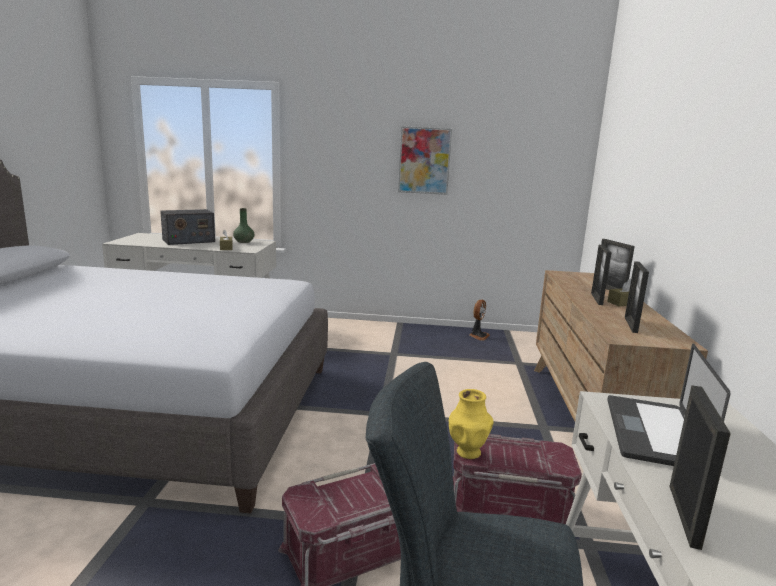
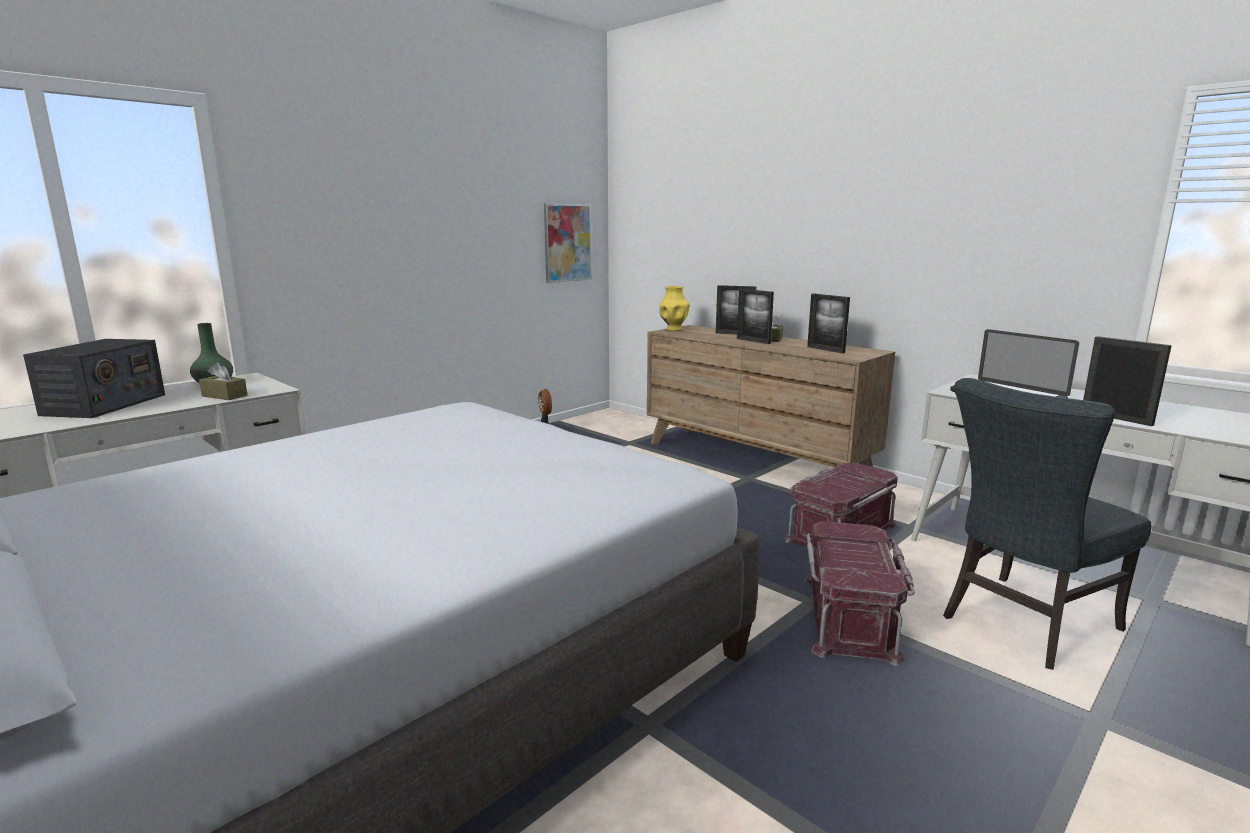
camera: 50 degrees left, 0 degrees up
(424, 160) = (447, 221): picture -> picture (567, 243)
(467, 452) = (830, 494): yellow vase -> yellow vase (673, 329)

